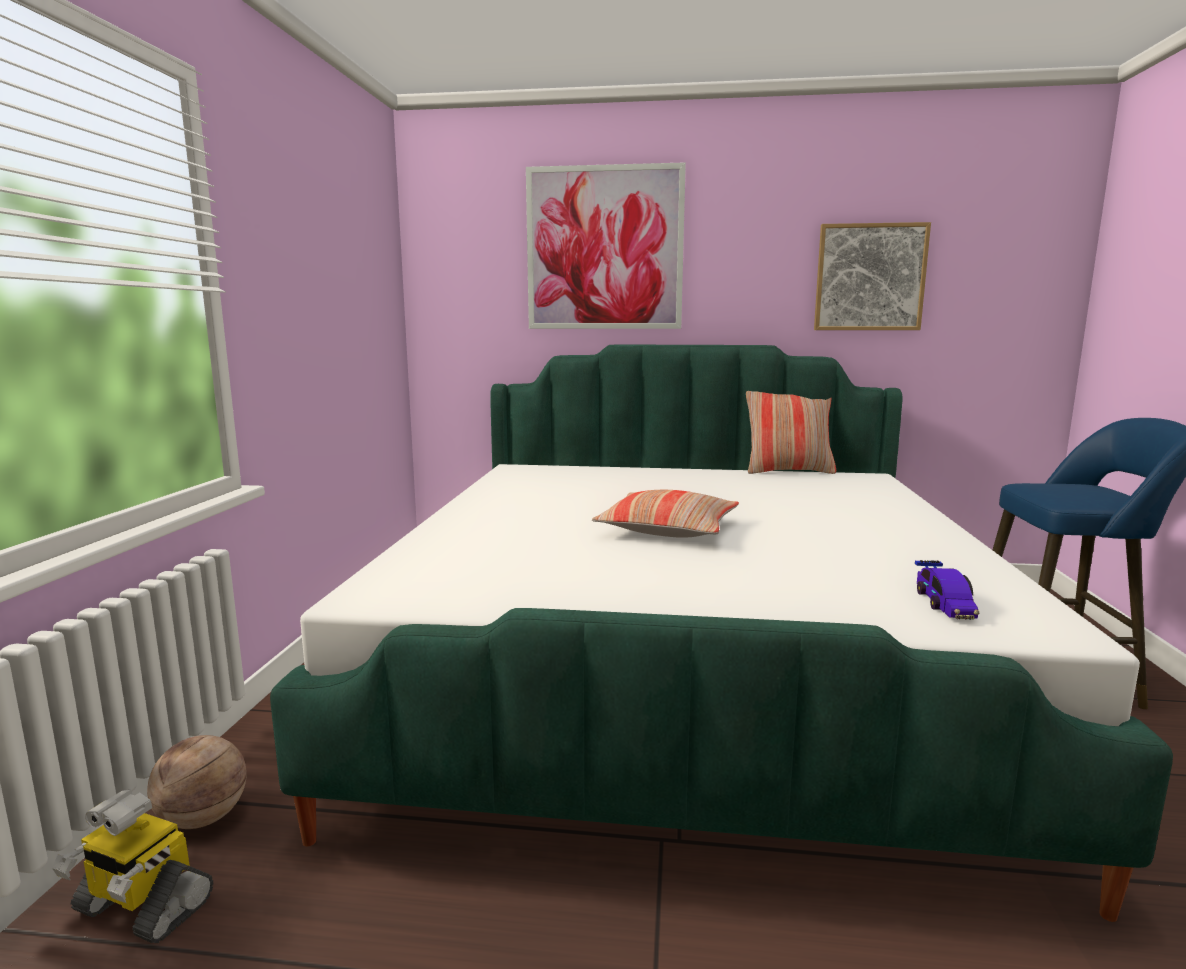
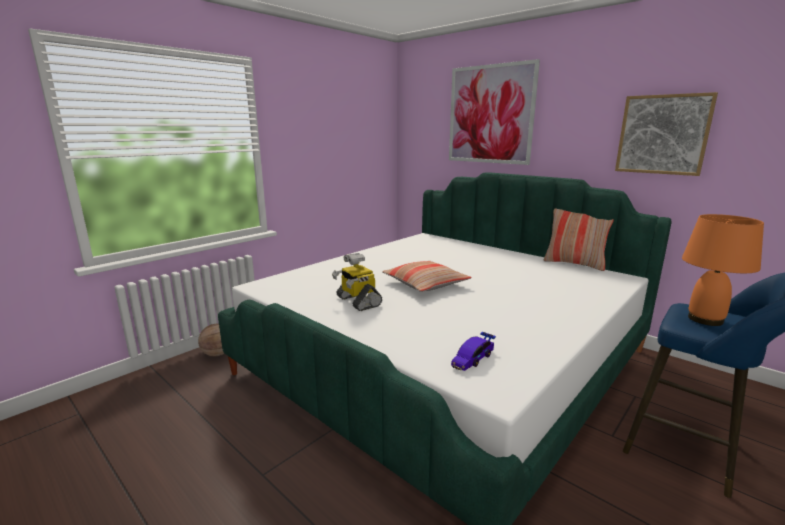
camera: 35 degrees right, 5 degrees up
(141, 907) = (179, 373): toy robot -> toy robot (357, 301)
(1075, 491) = (705, 319): none -> orange table lamp

